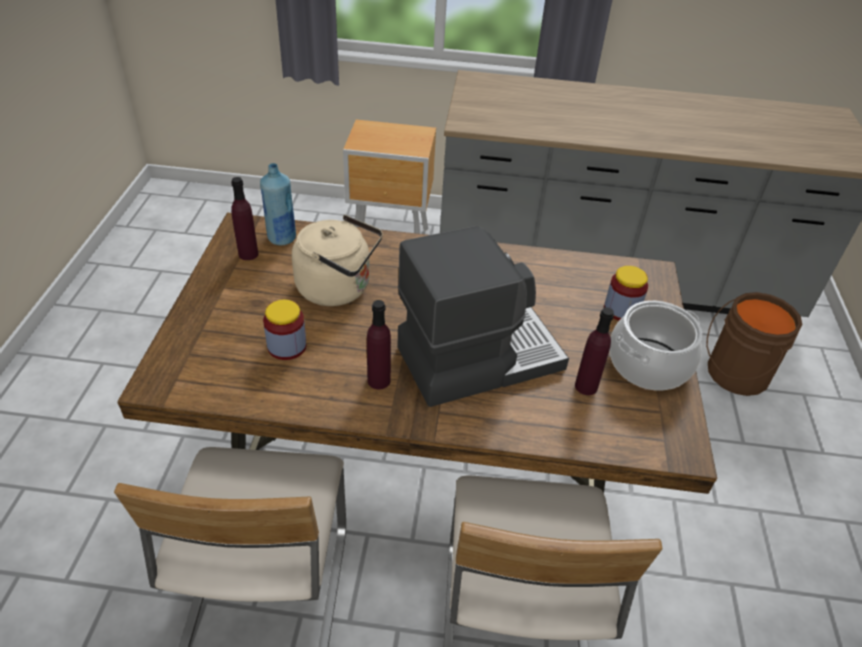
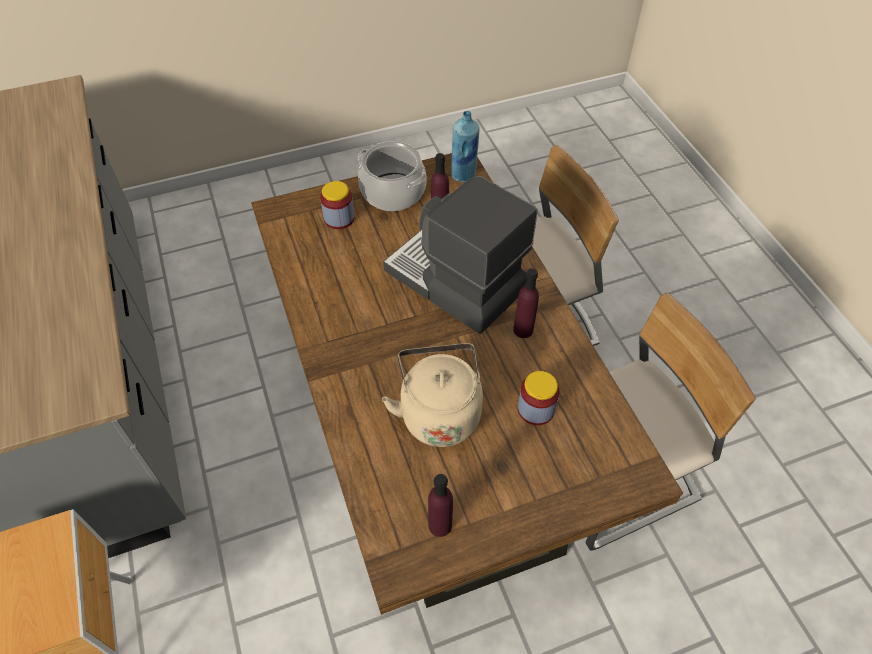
camera: 115 degrees left, 10 degrees up
(281, 238) = (394, 510): blue bottle -> blue bottle (463, 175)
(734, 374) = (213, 259): brown bucket -> none

